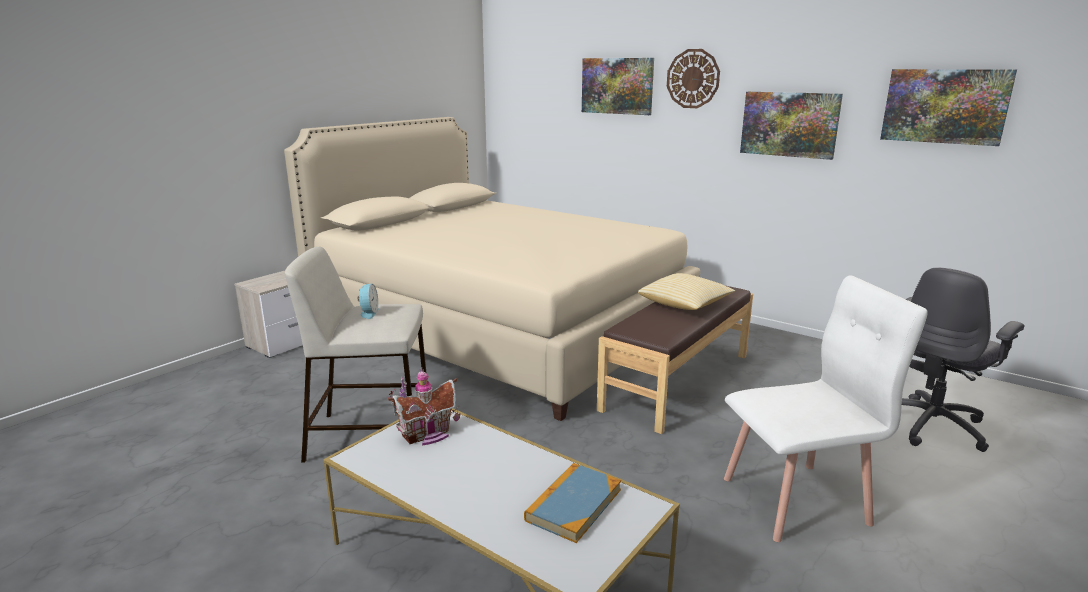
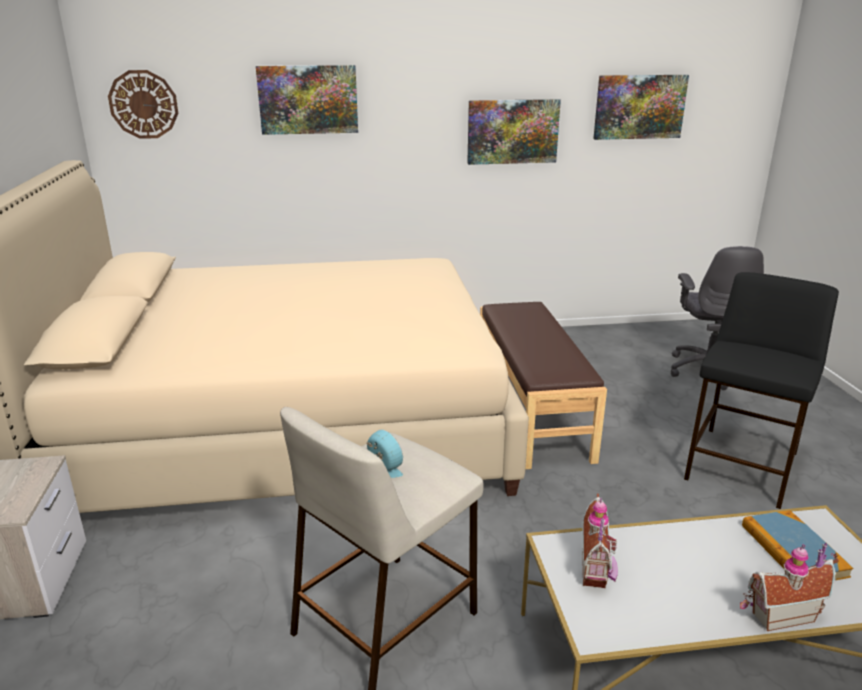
camera: 45 degrees left, 5 degrees up
(471, 519) = (778, 613): none -> toy house
(685, 305) = (532, 333): pillow -> none
(693, 78) = (406, 88): wall clock -> wall clock (143, 104)
(796, 501) = (742, 467): white chair -> black stool

